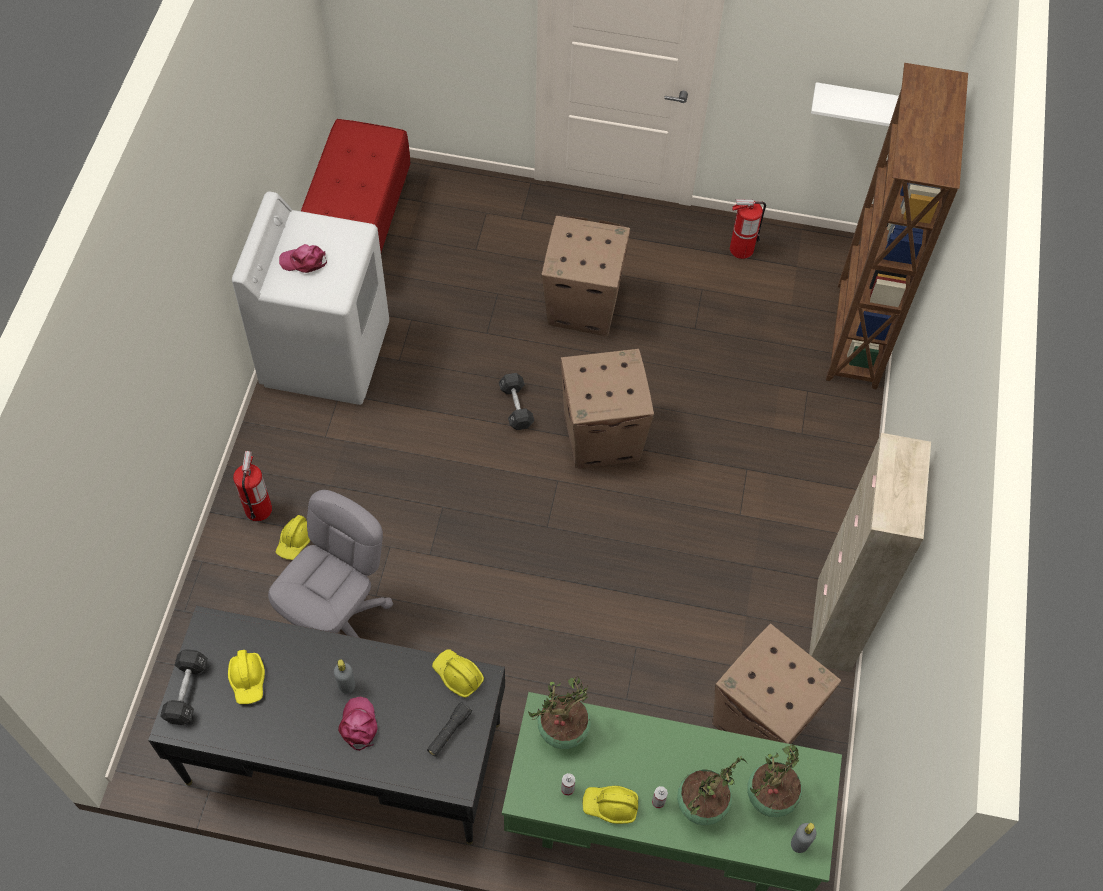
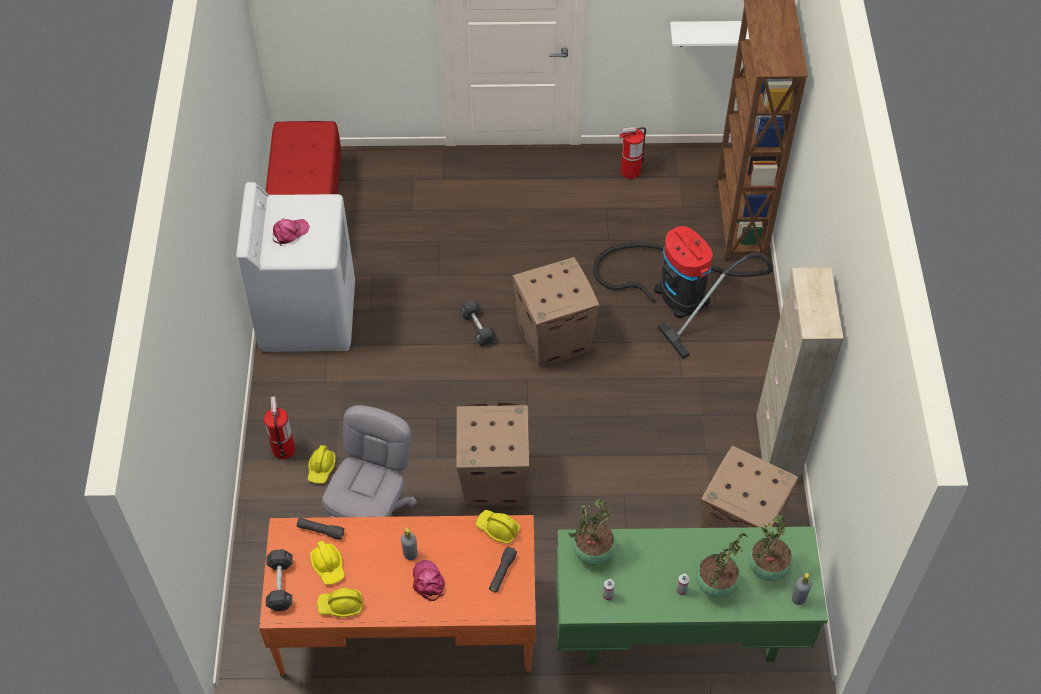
camera: 10 degrees left, 5 degrees down
(250, 634) = (321, 531): none -> black flashlight
(304, 261) = (290, 233): pink cap -> pink cap turned 150 degrees clockwise
(344, 753) = (407, 625): black desk -> orange desk
(581, 306) = (511, 239): cardboard box -> cardboard box (492, 480)
(610, 806) = (645, 601): yellow hard hat -> yellow hard hat (340, 605)
(759, 408) = (676, 292): none -> vacuum cleaner

